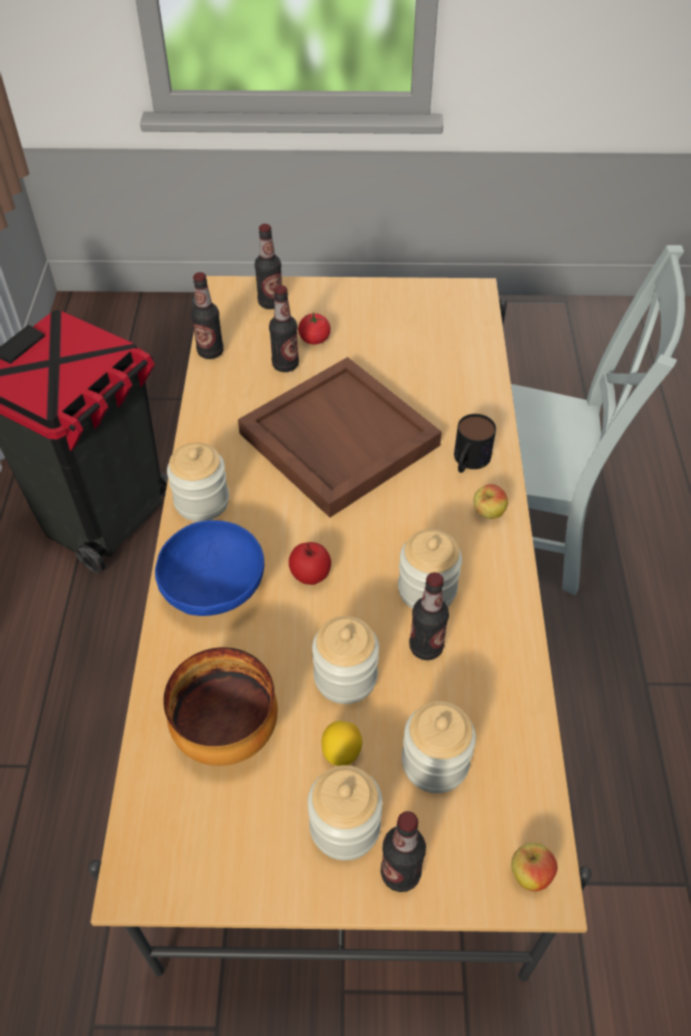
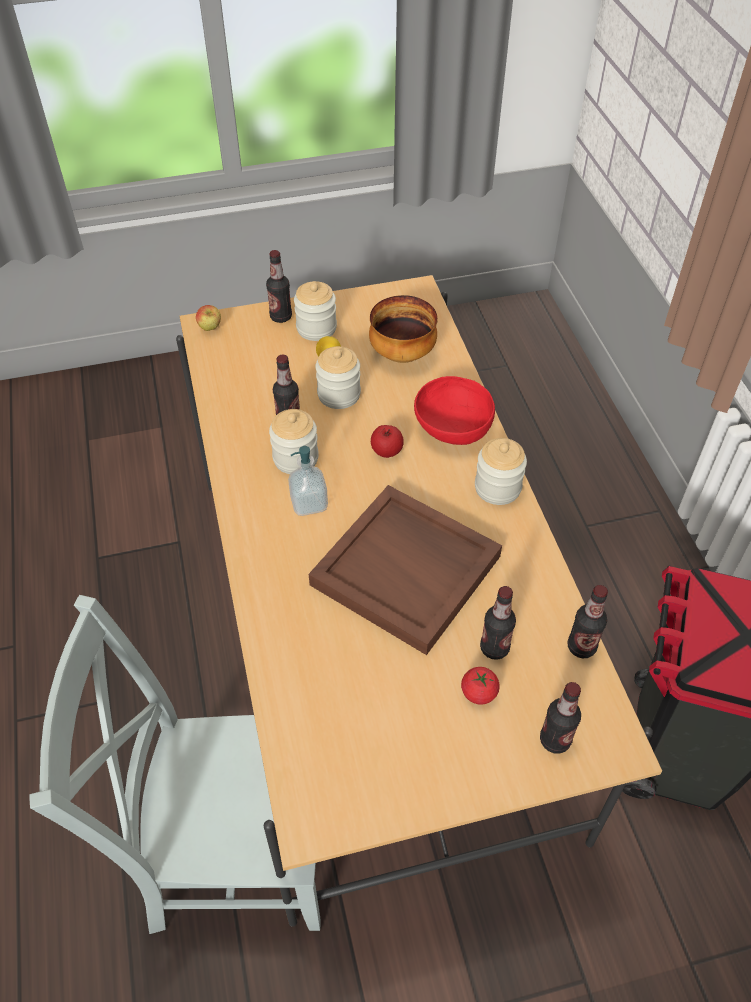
camera: 165 degrees right, 0 degrees up
(214, 589) = (452, 427): blue bowl -> red bowl
(422, 528) = (309, 503): none -> soap dispenser
(435, 762) = (271, 364): jar -> none
(468, 462) = (279, 573): mug -> none
(488, 514) = (256, 527): apple -> none

